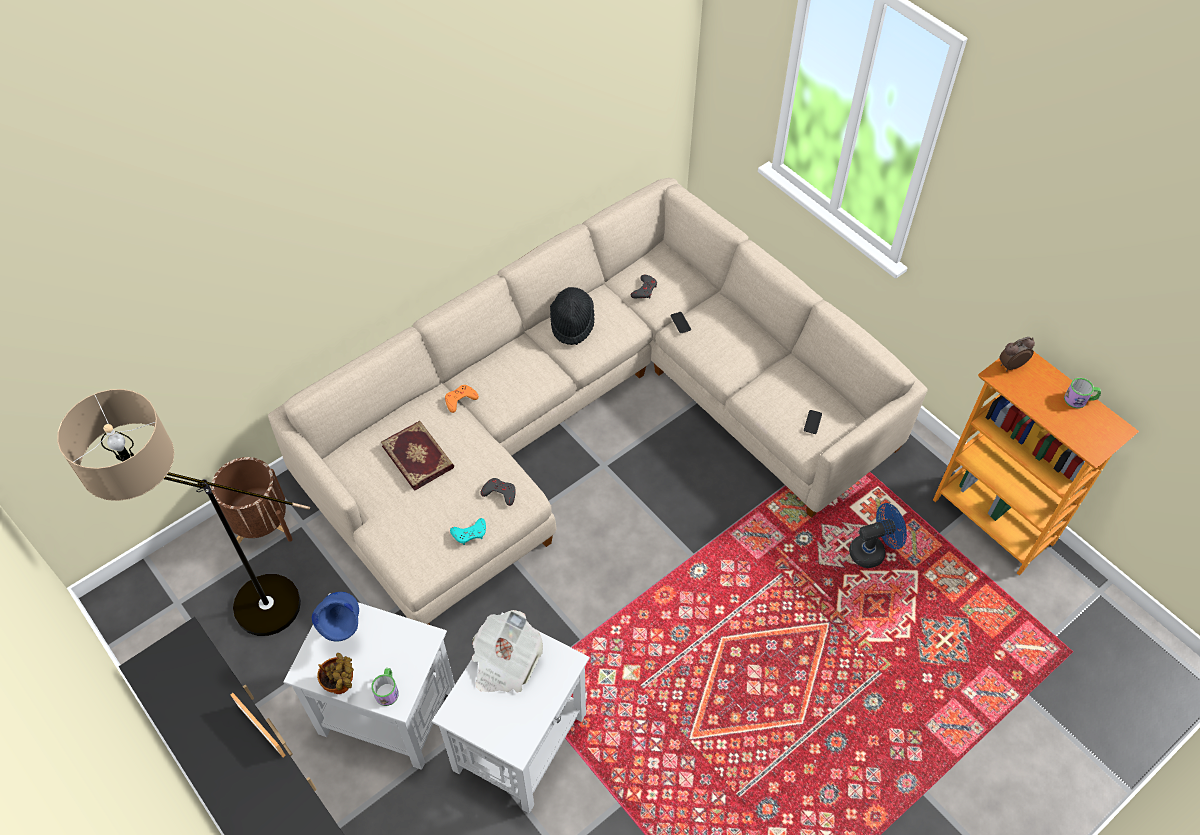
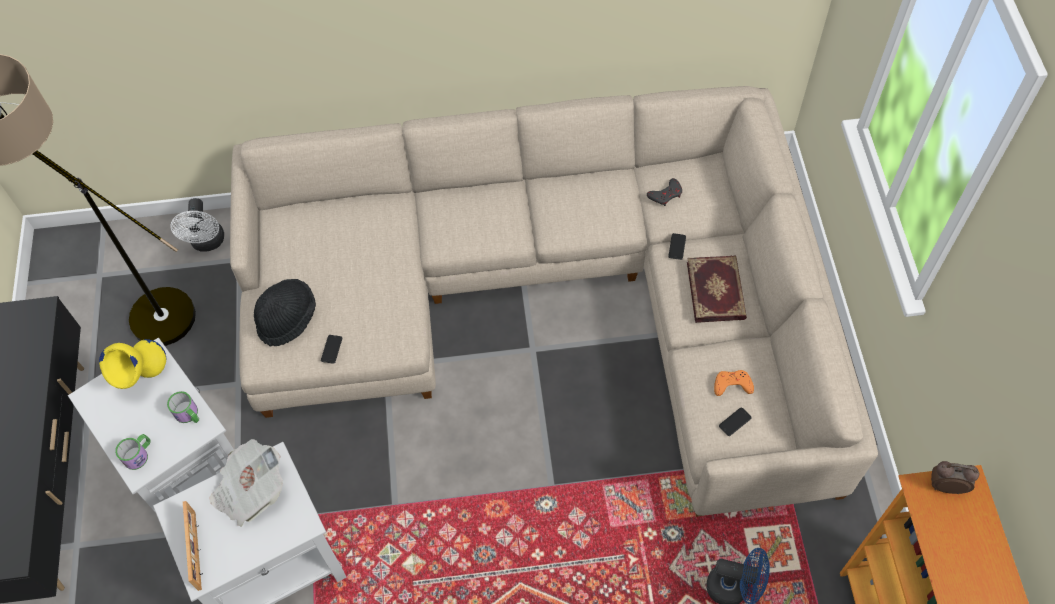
camera: 35 degrees right, 5 degrees up
(262, 525) = (207, 243): brown planter -> white fan
(262, 729) = (36, 427): picture frame -> picture frame (198, 550)
(342, 686) = (107, 428): potted plant -> none
(344, 630) = (145, 378): blue vase -> yellow vase
(419, 456) = (338, 251): book -> book (717, 290)
(460, 400) = (414, 217): orange game controller -> orange game controller (732, 385)
(470, 533) = (331, 349): turquoise game controller -> phone
(499, 493) = (384, 325): grey game controller -> none
(572, 323) = (570, 193): black hat -> black hat (287, 319)
(1079, 400) = (999, 571): mug -> mug (189, 415)

